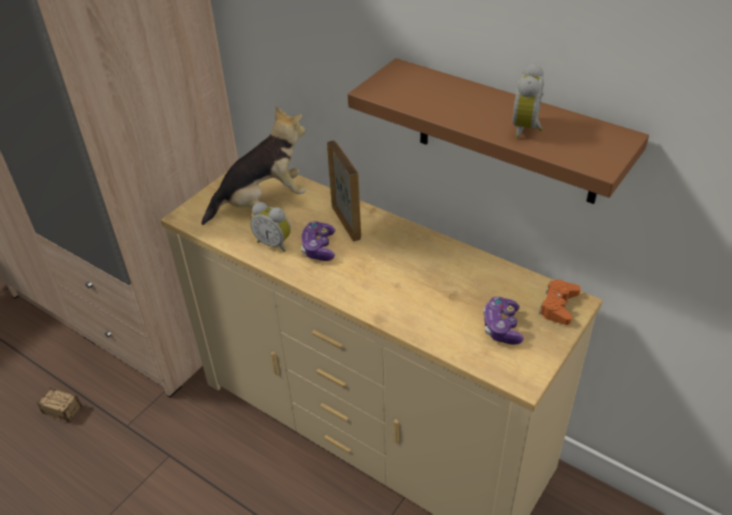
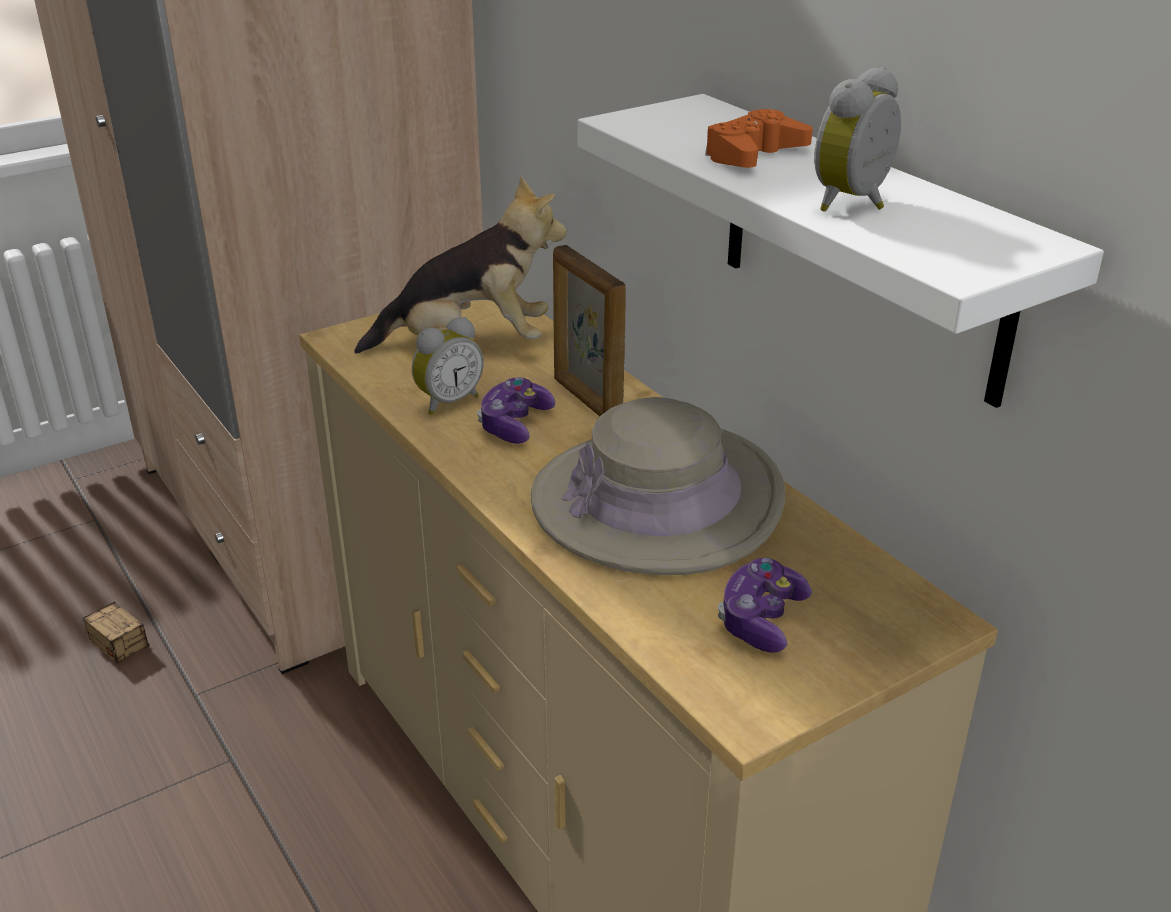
camera: 20 degrees right, 10 degrees down
(274, 243) = (447, 402): alarm clock -> alarm clock turned 90 degrees counterclockwise
(346, 222) = (586, 400): picture frame -> picture frame turned 150 degrees clockwise
(417, 274) = (657, 500): none -> beige hat
(507, 133) = (862, 246): brown shelf -> white shelf
(558, 306) = (897, 615): orange game controller -> orange game controller (754, 154)

